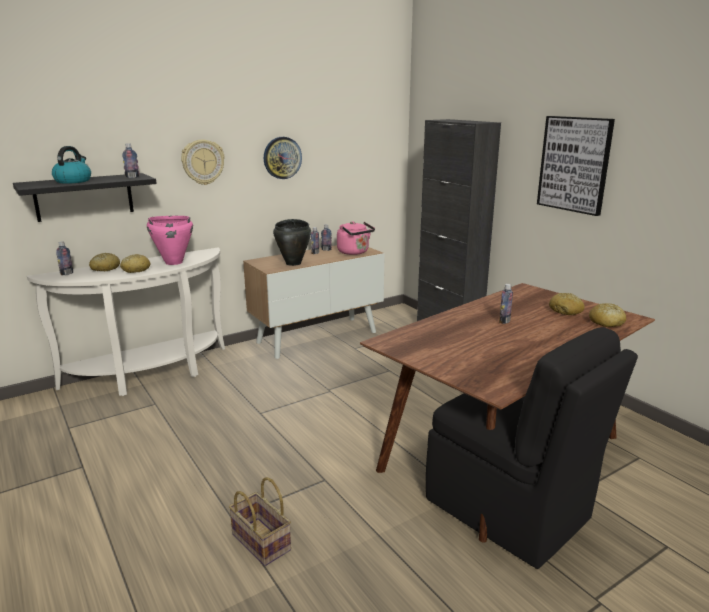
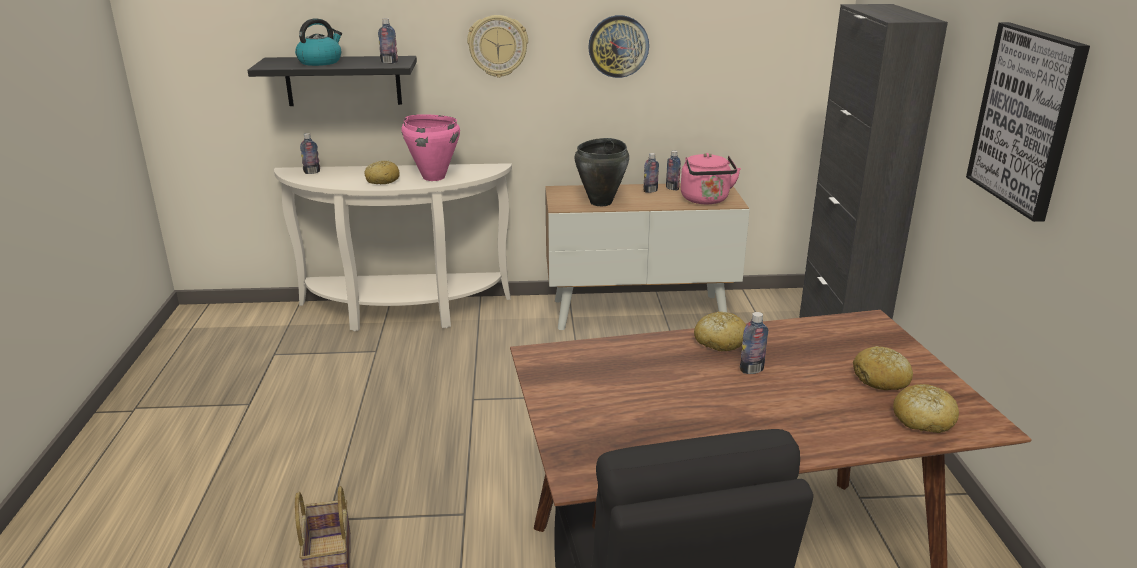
camera: 30 degrees right, 5 degrees up
(105, 268) = (355, 172): bread -> bread (720, 341)

